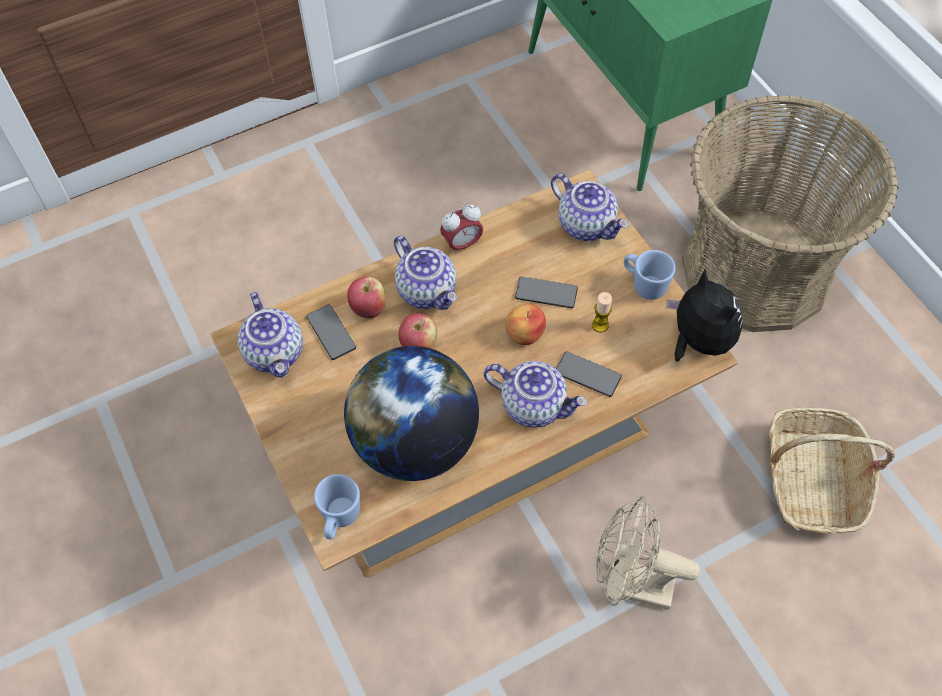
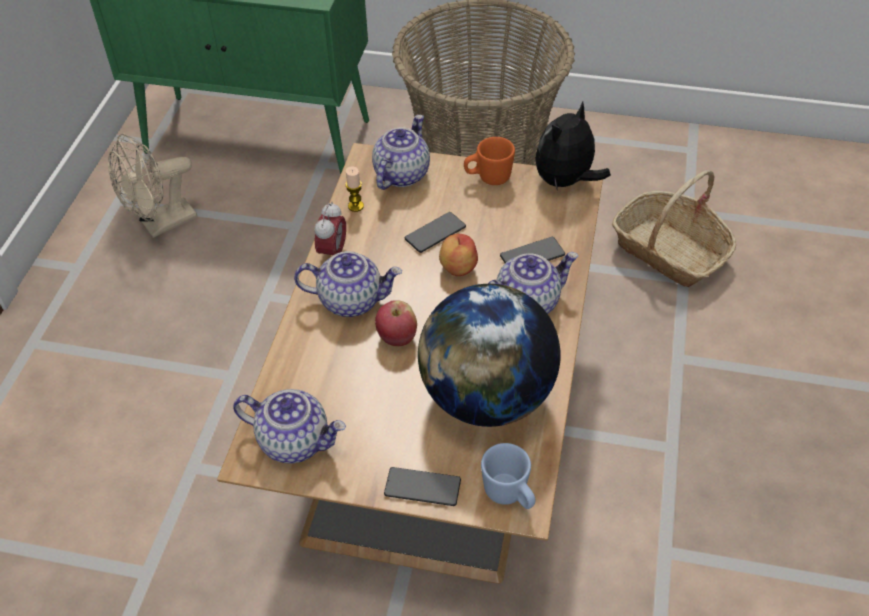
camera: 50 degrees left, 10 degrees down
(331, 332) = (319, 388): phone -> phone (422, 487)
(368, 309) = (324, 348): apple -> none
(587, 224) = (401, 174): teapot -> teapot turned 60 degrees counterclockwise
(600, 325) = (497, 222): candle -> candle (355, 206)
(630, 584) = (661, 405): beige fan -> beige fan (161, 224)
(644, 285) = (488, 178): blue mug -> orange mug
(698, 341) = (566, 181): plush toy -> plush toy turned 60 degrees counterclockwise

